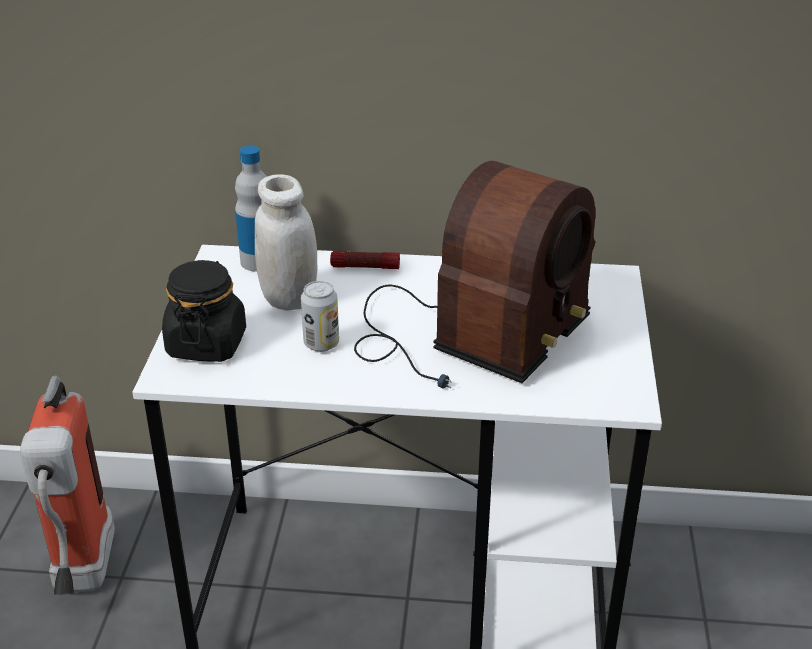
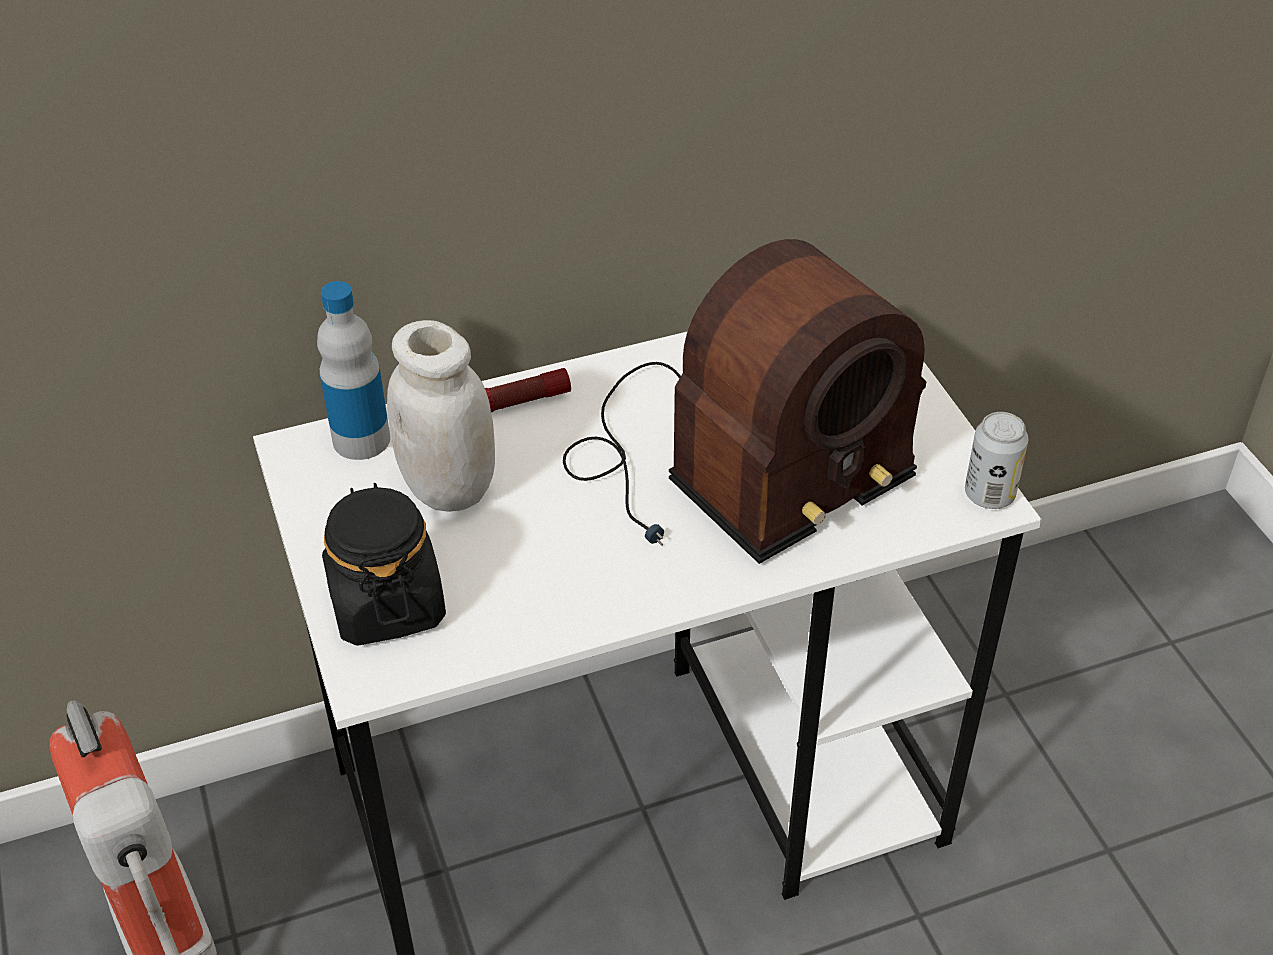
camera: 25 degrees left, 10 degrees up
(321, 343) = (547, 548): can -> can (989, 495)
(468, 335) = (730, 468): radio -> radio turned 45 degrees clockwise

